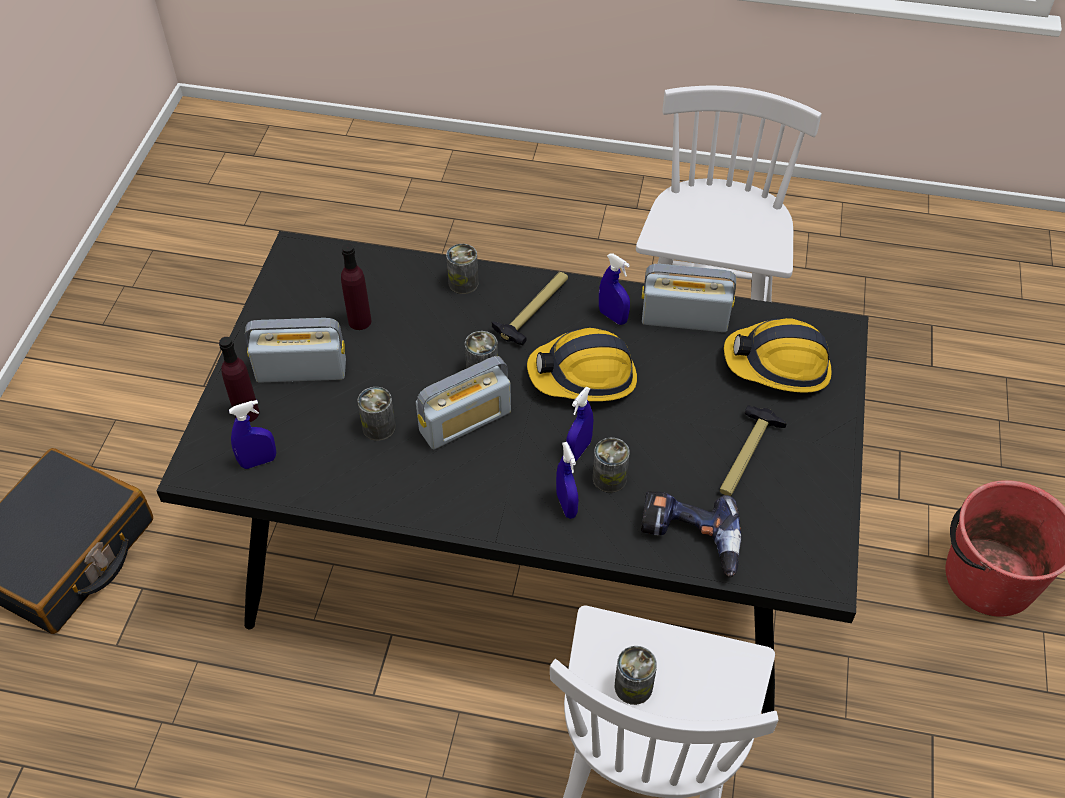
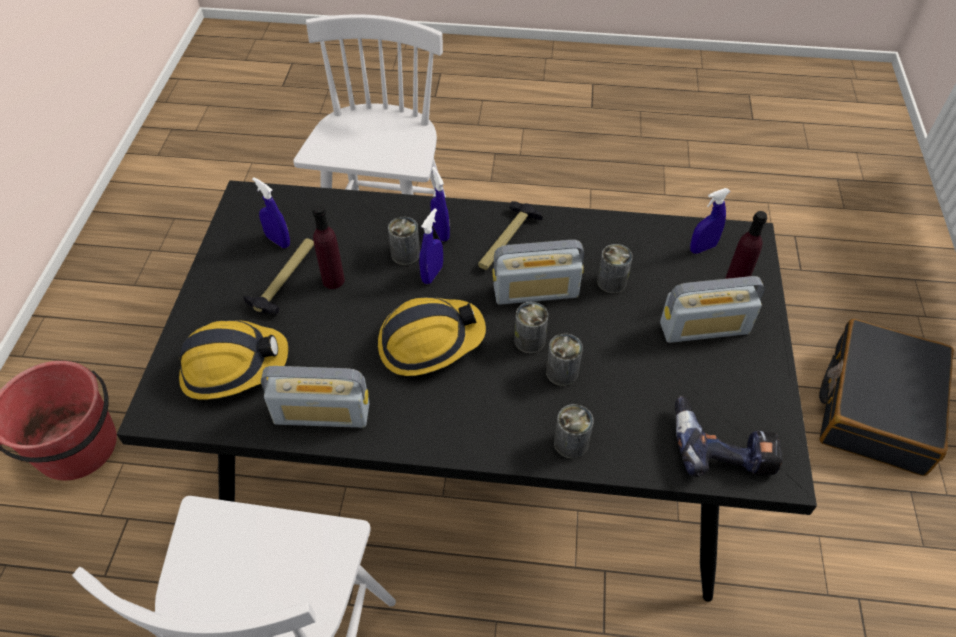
camera: 175 degrees right, 0 degrees up
(359, 321) = (669, 385): purple bottle -> purple bottle (333, 280)
(465, 421) = (536, 291): radio -> radio turned 150 degrees counterclockwise
(534, 310) = (486, 413): hammer -> hammer (506, 241)
(613, 317) = (400, 411): blue spray bottle -> blue spray bottle (278, 241)
(633, 686) = (391, 139): can -> can (562, 372)
(689, 540) = (344, 215): power drill -> power drill (721, 445)

